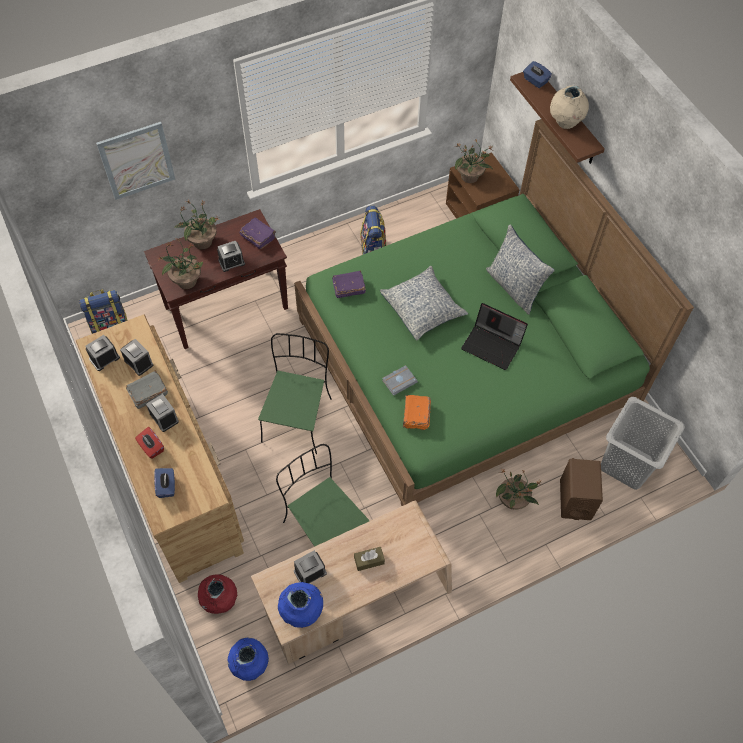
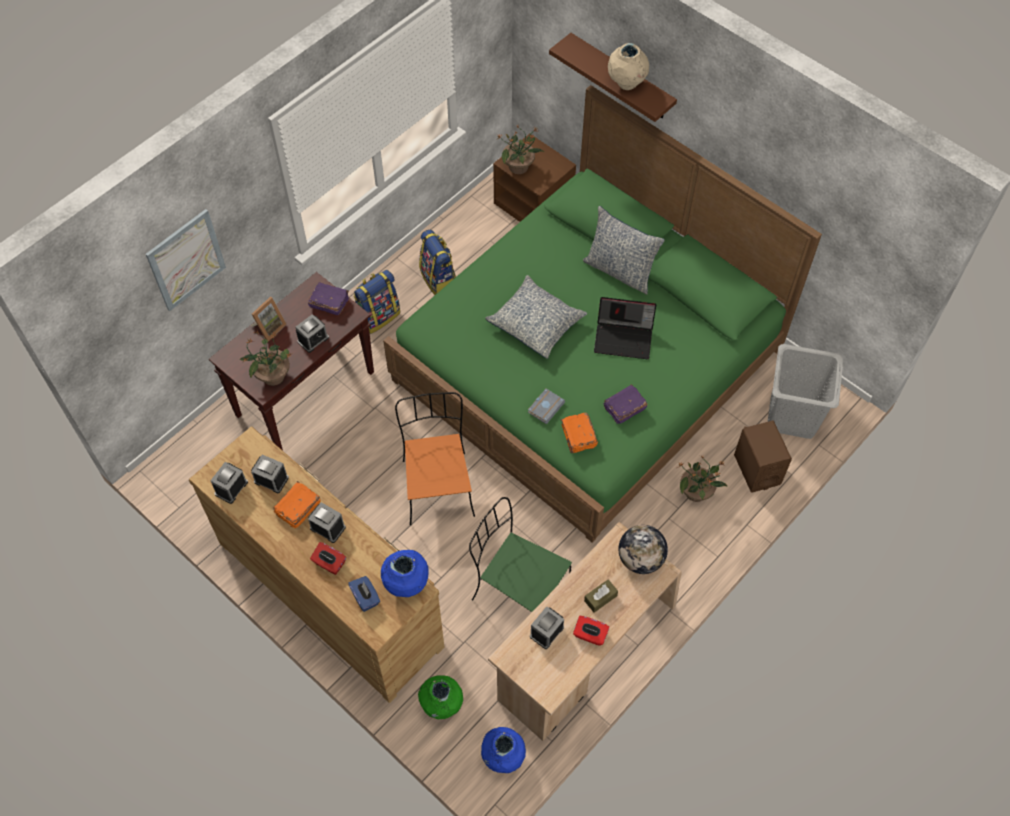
camera: 20 degrees left, 0 degrees up
(110, 326) = (182, 458): backpack -> backpack (378, 316)
(147, 393) = (297, 509): grey book -> orange book
(202, 241) = (269, 327): potted plant -> picture frame
(219, 600) = (441, 704): red vase -> green vase
(297, 418) = (437, 486): green chair -> orange chair
(302, 611) = (556, 673): blue vase -> blue vase (406, 583)
(345, 589) = (590, 635): none -> red tissue box
(348, 288) = (448, 327): purple book -> purple book (624, 408)
(419, 539) = (640, 559): none -> globe
(535, 81) = (576, 47): blue tissue box -> none

